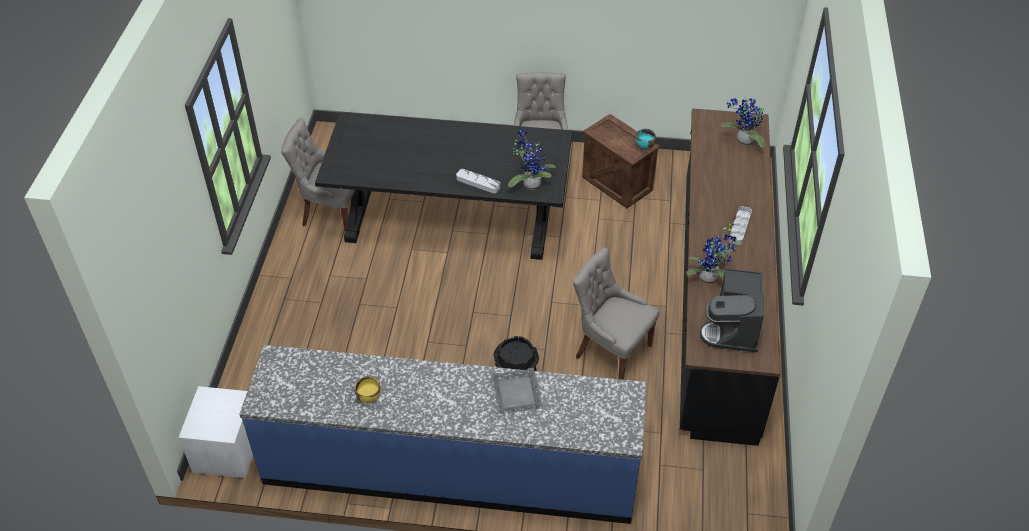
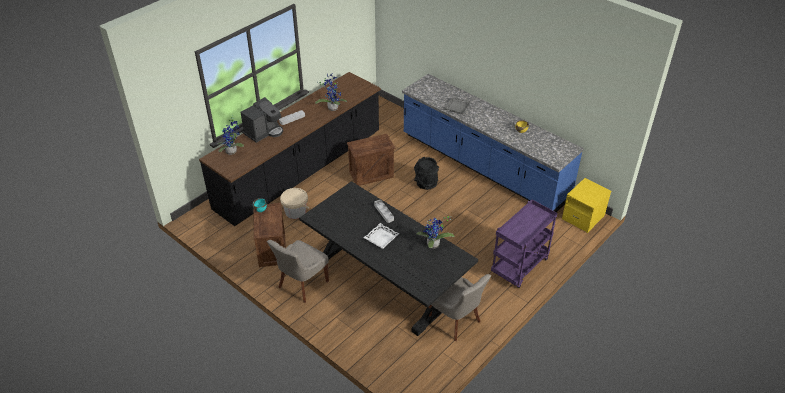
camera: 145 degrees left, 5 degrees down
(227, 450) = (583, 217): white nightstand -> yellow nightstand
(289, 315) = (519, 267): none -> purple cart
(451, 152) = (381, 238): none -> white tray
(530, 183) = (356, 198): potted plant -> potted plant (433, 246)
(611, 351) = (371, 174): grey chair -> crate
(647, 240) = (295, 212): none -> beige bucket
(733, 329) = (347, 89): coffee machine -> coffee machine (264, 132)

